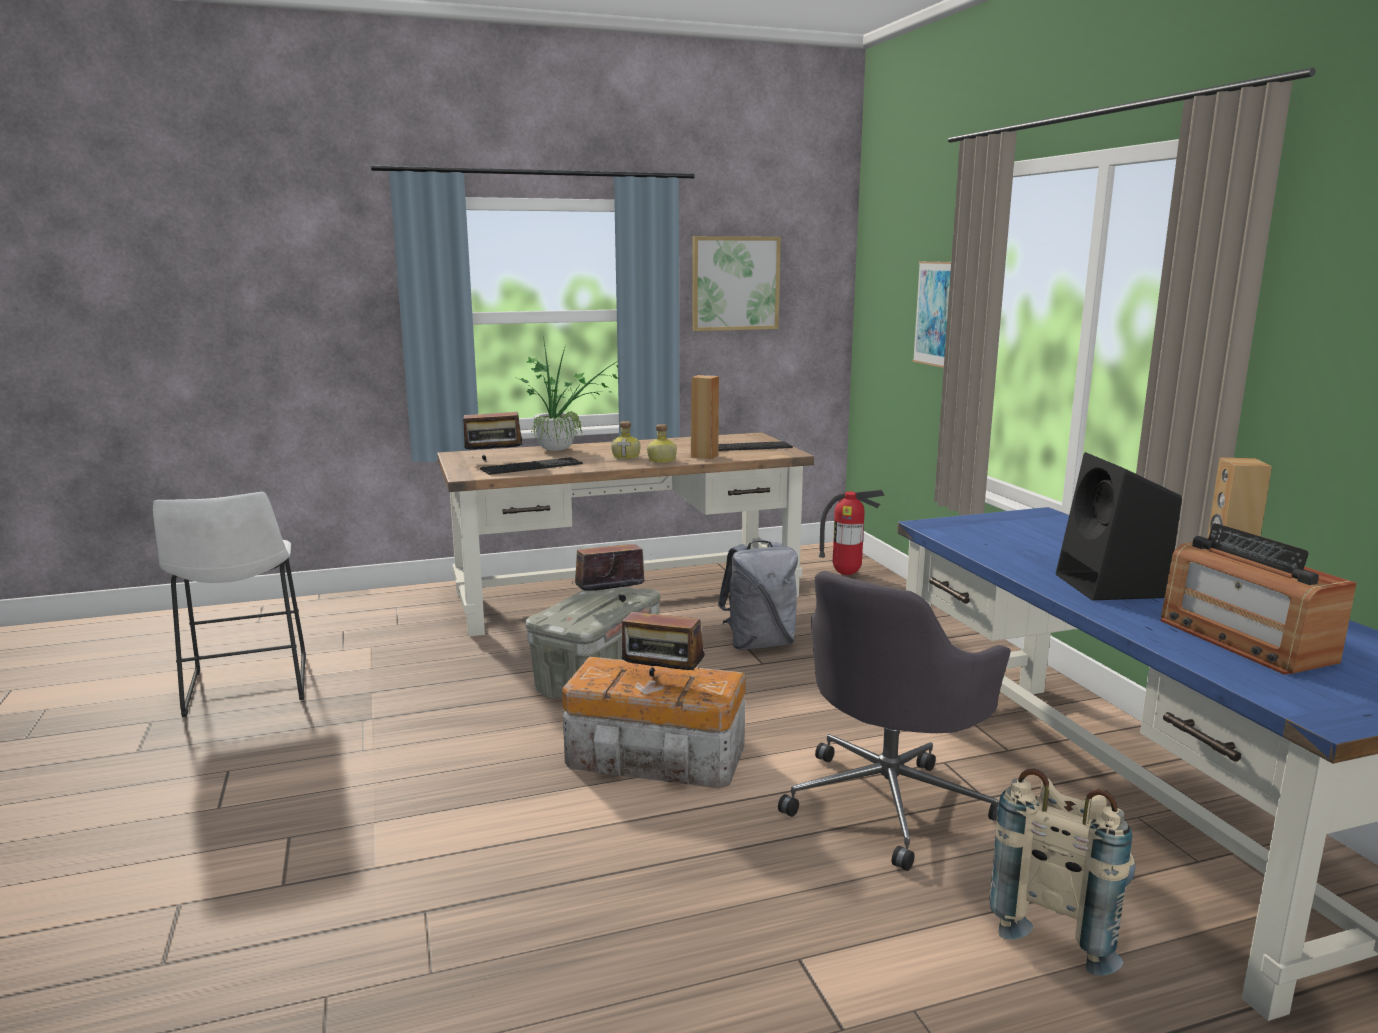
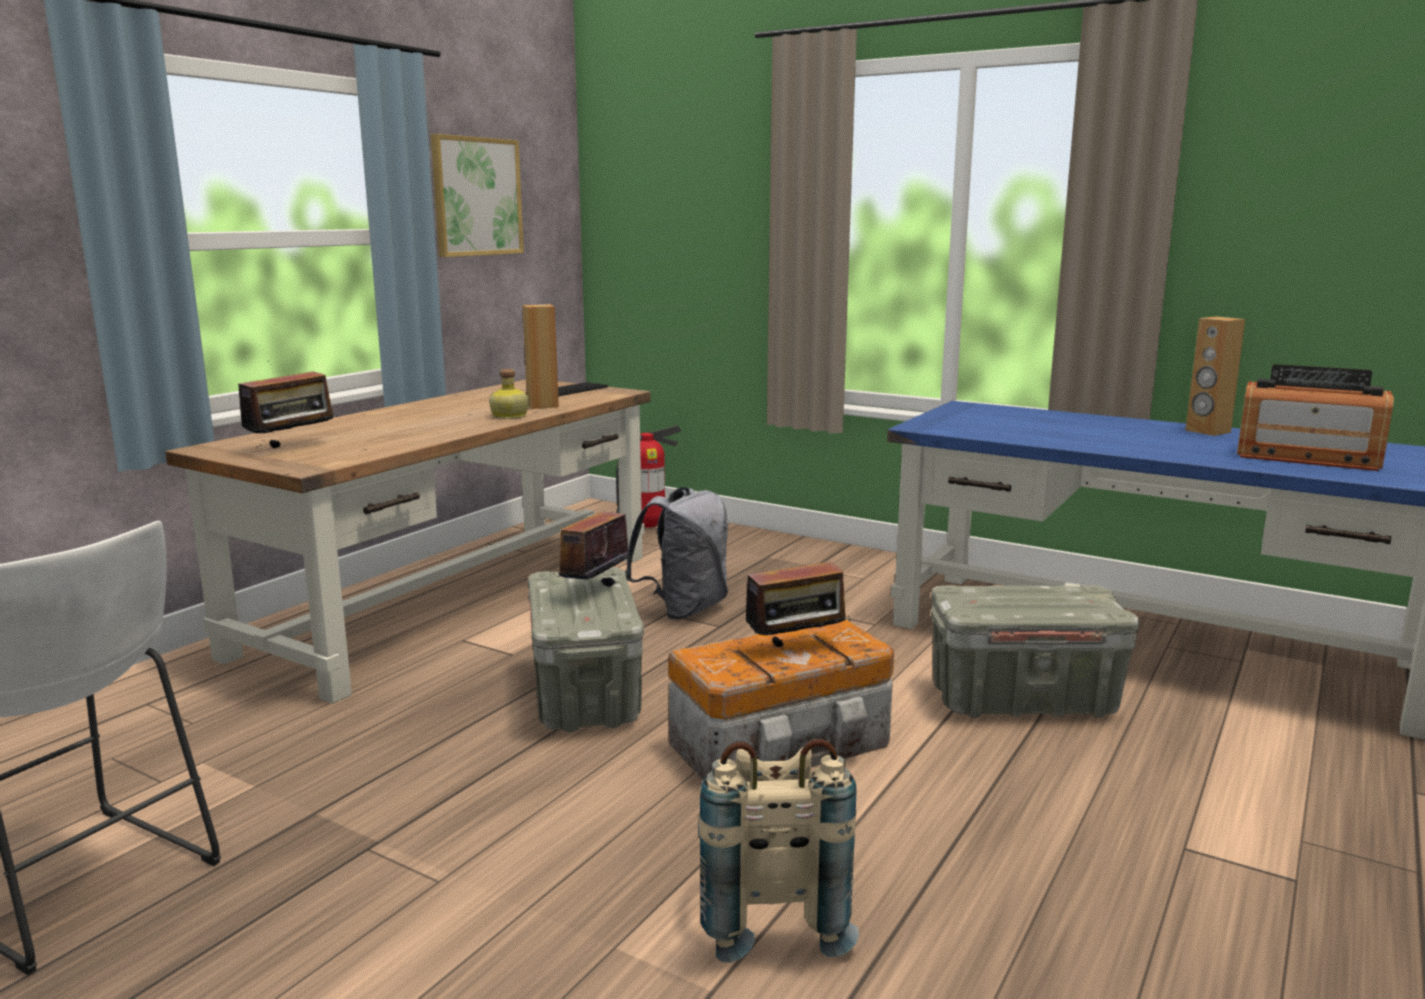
camera: 40 degrees left, 0 degrees up
(531, 466) = (366, 444): keyboard -> none
(563, 449) = (347, 422): potted plant -> none
(626, 457) = (456, 418): bottle -> none
(890, 802) = (1022, 701): grey office chair -> grey storage box
(935, 314) = (729, 225): picture -> none
(1060, 924) = (1259, 737): beige backpack -> beige backpack (768, 915)
(1112, 587) = (1154, 443): black speaker -> none

